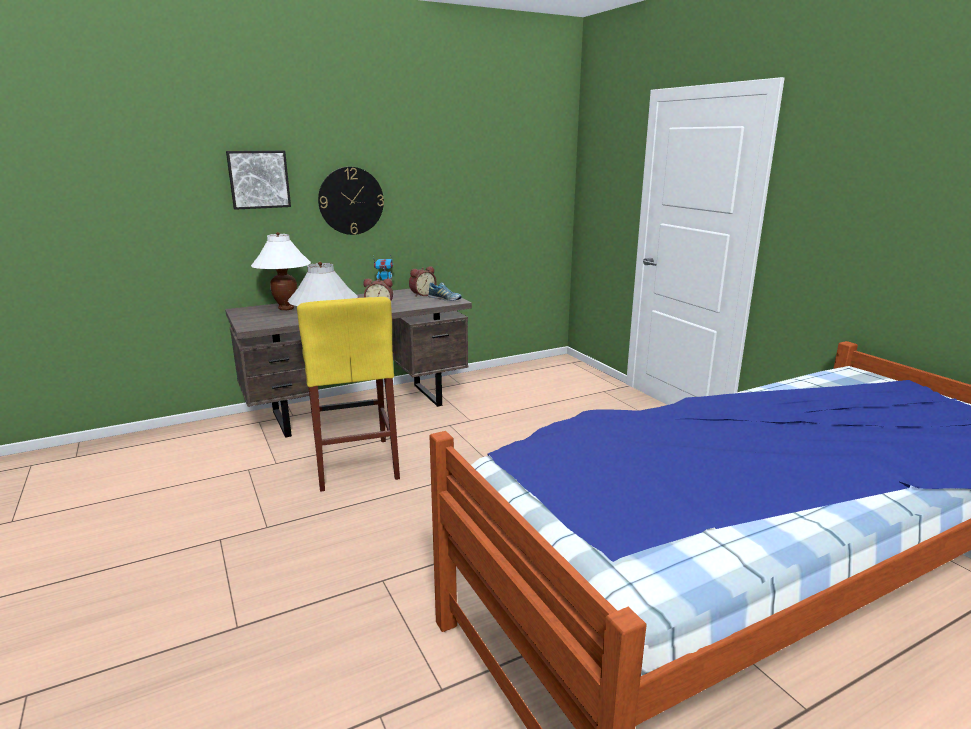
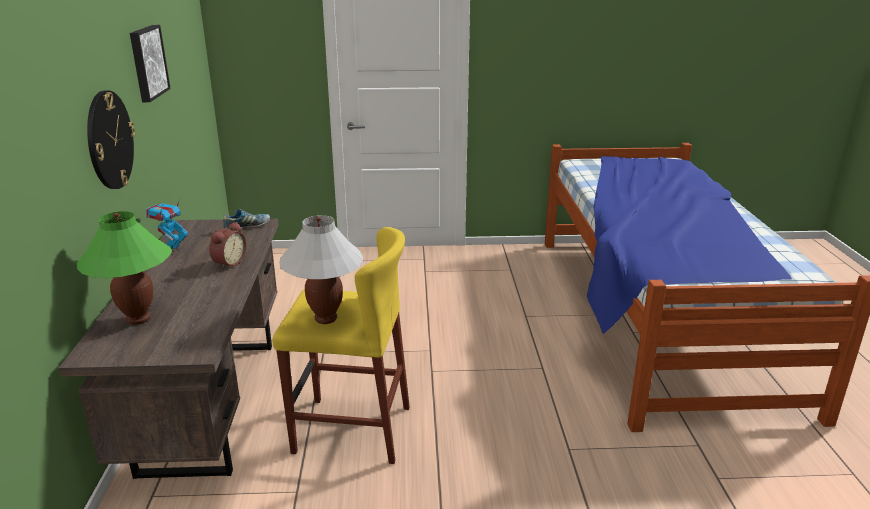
camera: 65 degrees left, 5 degrees up
(258, 179) = (41, 141): picture -> picture (147, 62)
(286, 308) = (138, 319): white table lamp -> green table lamp
(422, 294) = (207, 233): alarm clock -> none

